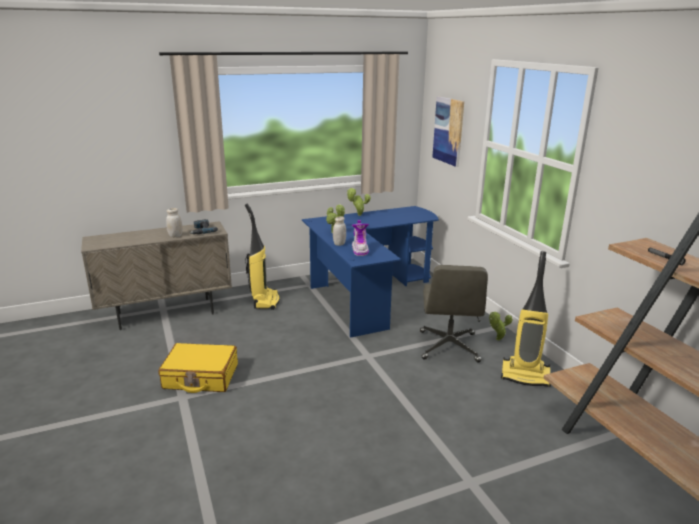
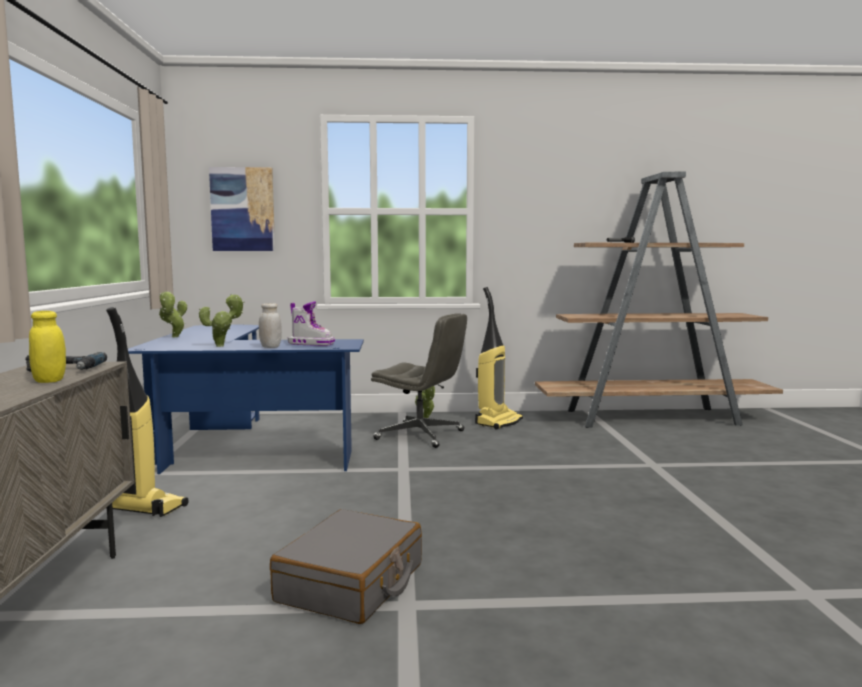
camera: 70 degrees left, 15 degrees down
(175, 236) = (49, 381): white jar -> yellow jar
(200, 377) = (351, 583): yellow suitcase -> grey suitcase

